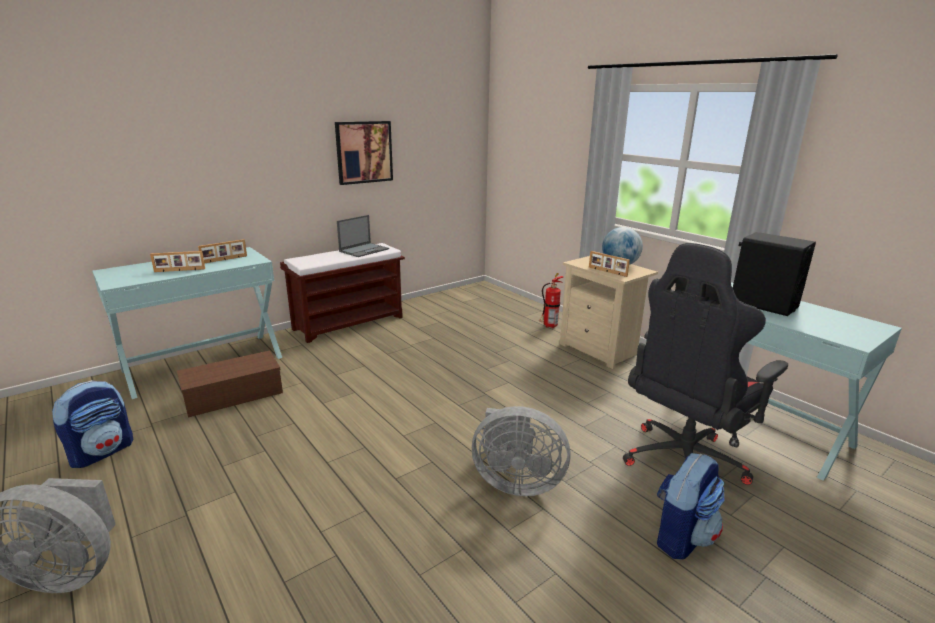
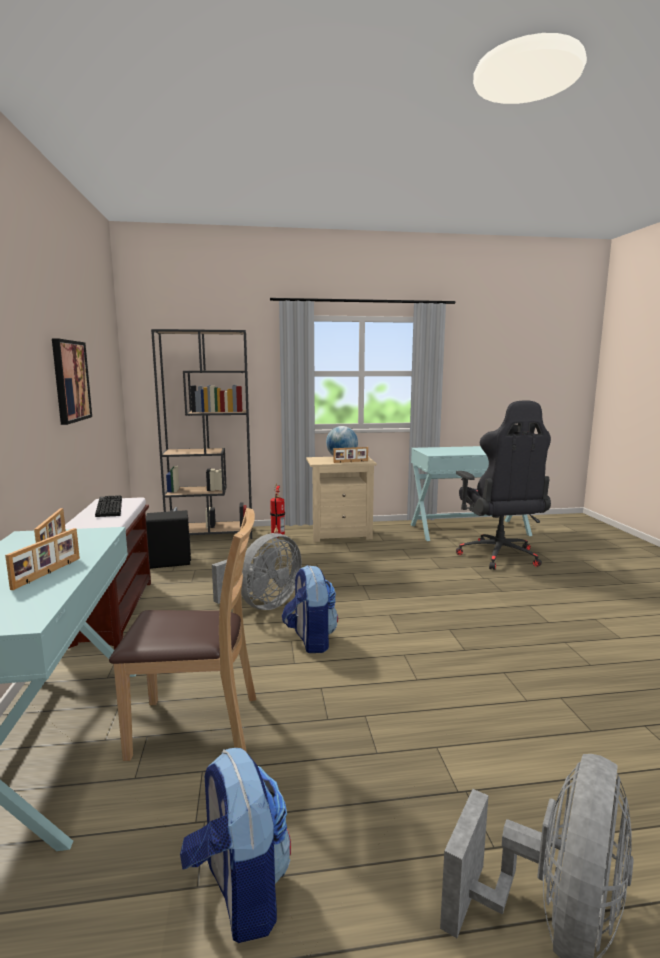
camera: 60 degrees left, 10 degrees down
(232, 395) = (197, 727): brown storage box -> brown chair
(364, 250) = (108, 507): laptop -> keyboard
(514, 303) = (211, 534): none -> bookcase
(515, 482) = (495, 606): grey fan -> grey fan (262, 605)
(681, 536) = (568, 578): backpack -> backpack (310, 640)
(763, 304) = (465, 450): black speaker -> black speaker (169, 562)

